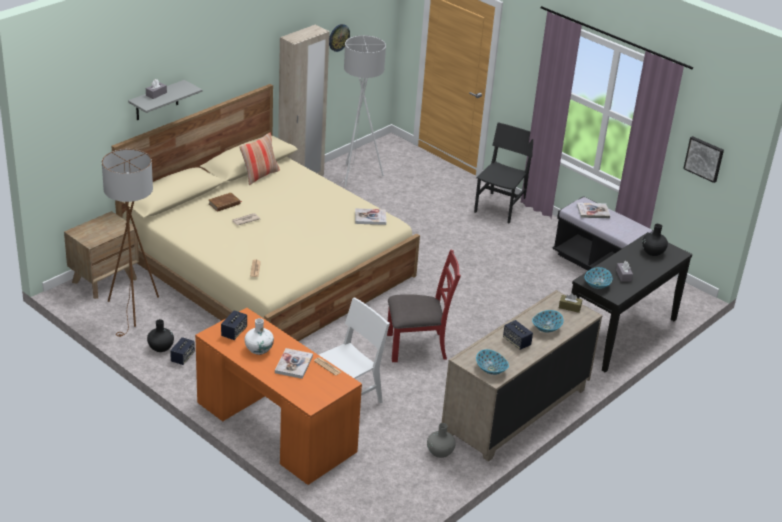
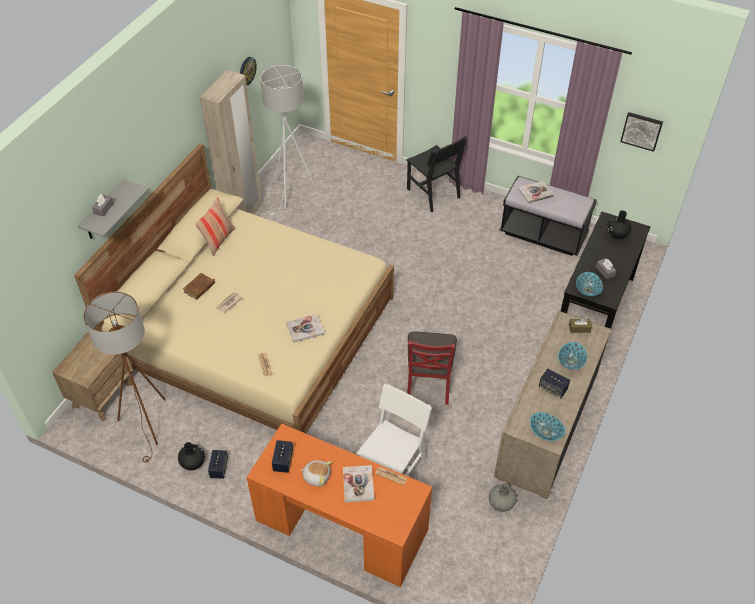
camera: 15 degrees left, 15 degrees up
(259, 349) = (316, 476): white vase -> plush toy
(370, 217) = (344, 263): book -> book (305, 329)
(417, 346) = (429, 382): red chair -> red chair turned 120 degrees clockwise
(500, 208) = (433, 193): black chair -> black chair turned 135 degrees clockwise

